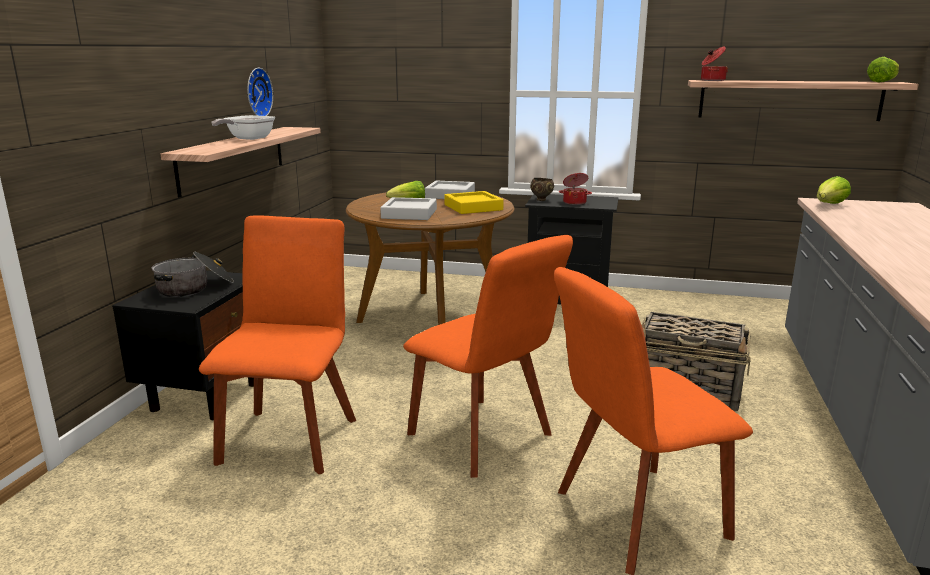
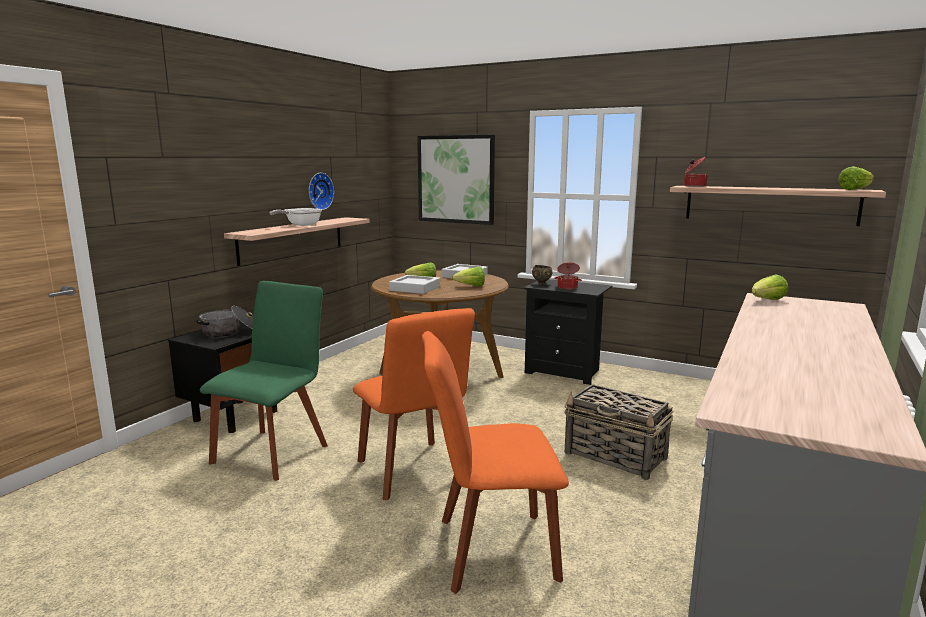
camera: 15 degrees right, 5 degrees down
(290, 436) = (273, 451): orange chair -> green chair
(415, 75) = (456, 179): none -> picture
(473, 207) = (471, 286): yellow tray -> lettuce

